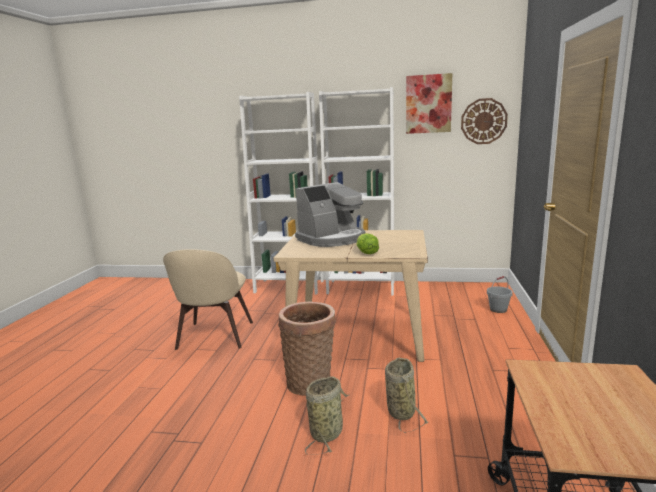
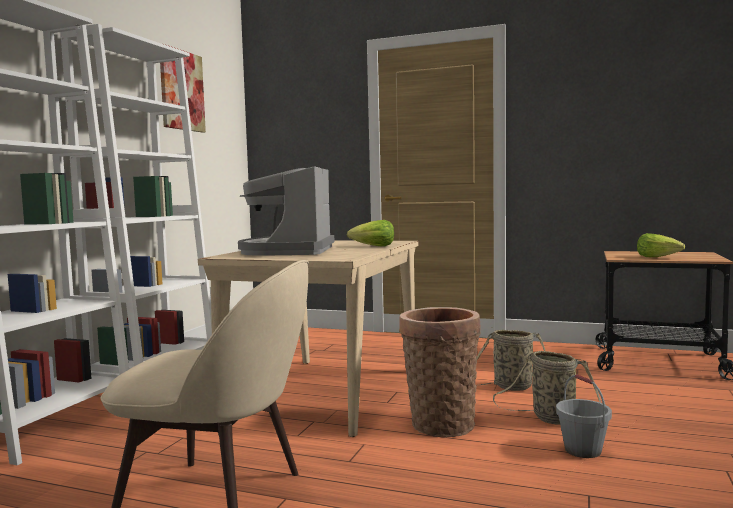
camera: 80 degrees left, 10 degrees down
(332, 239) = (288, 251): coffee machine -> coffee machine turned 150 degrees counterclockwise
(483, 121) = (225, 125): wall clock -> none
(498, 309) = (319, 335): grey bucket -> grey bucket (582, 450)
(564, 400) = (658, 257): none -> lettuce

